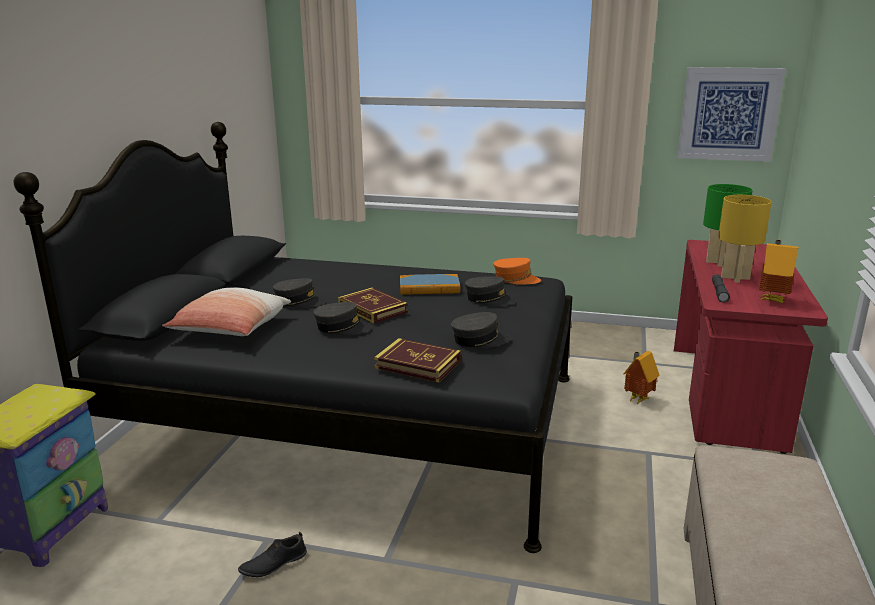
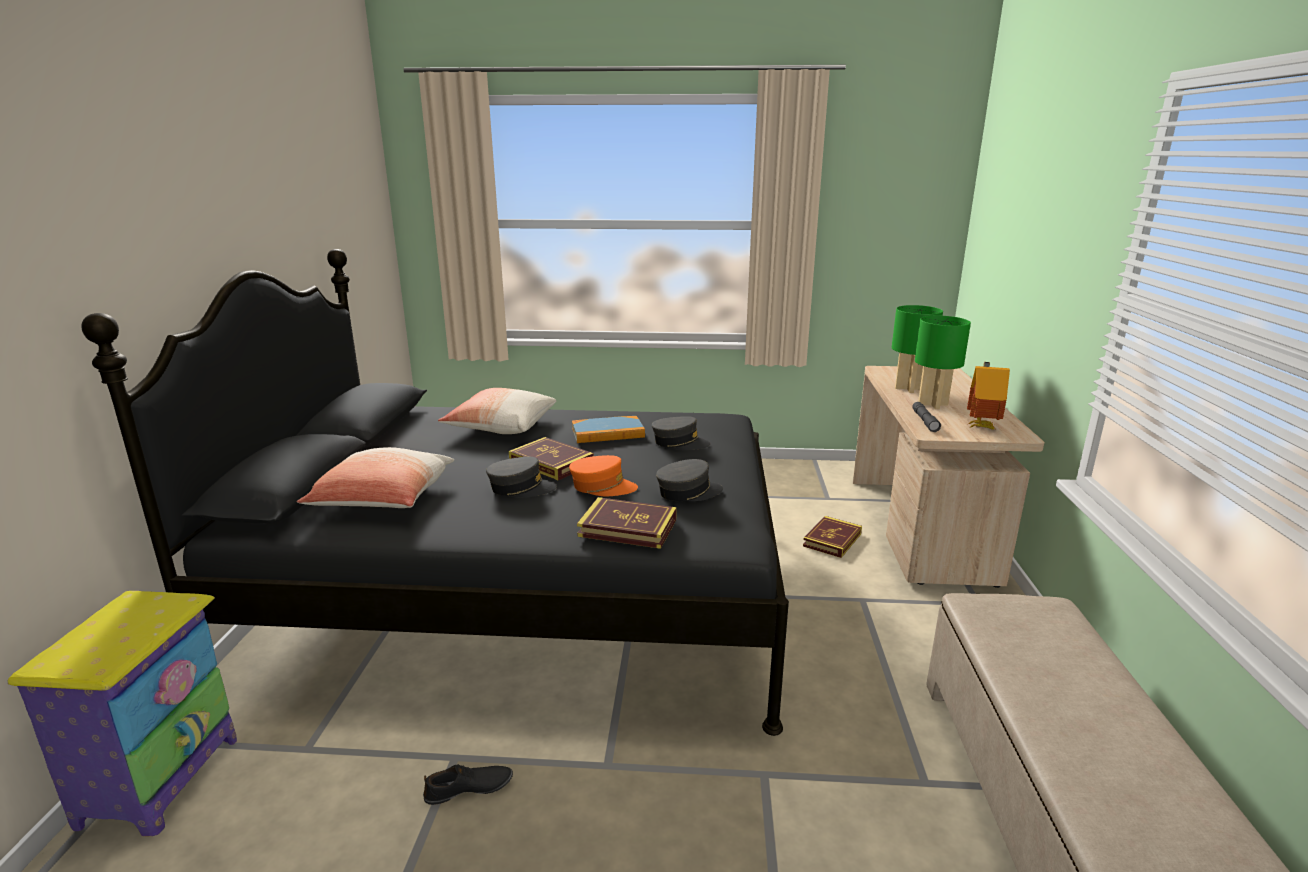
camera: 10 degrees left, 0 degrees up
(273, 564) = (469, 789): black shoe -> black shoe turned 150 degrees counterclockwise
(299, 301) = (459, 459): grey cap -> none
(341, 278) = (501, 427): none -> pillow
(516, 279) = (700, 417): orange cap -> orange cap (602, 486)
(637, 399) = (832, 540): toy house -> book
(728, 396) = (922, 529): red desk -> beige desk
(729, 114) = (898, 232): picture -> none
(734, 278) = (932, 404): yellow table lamp -> green table lamp

